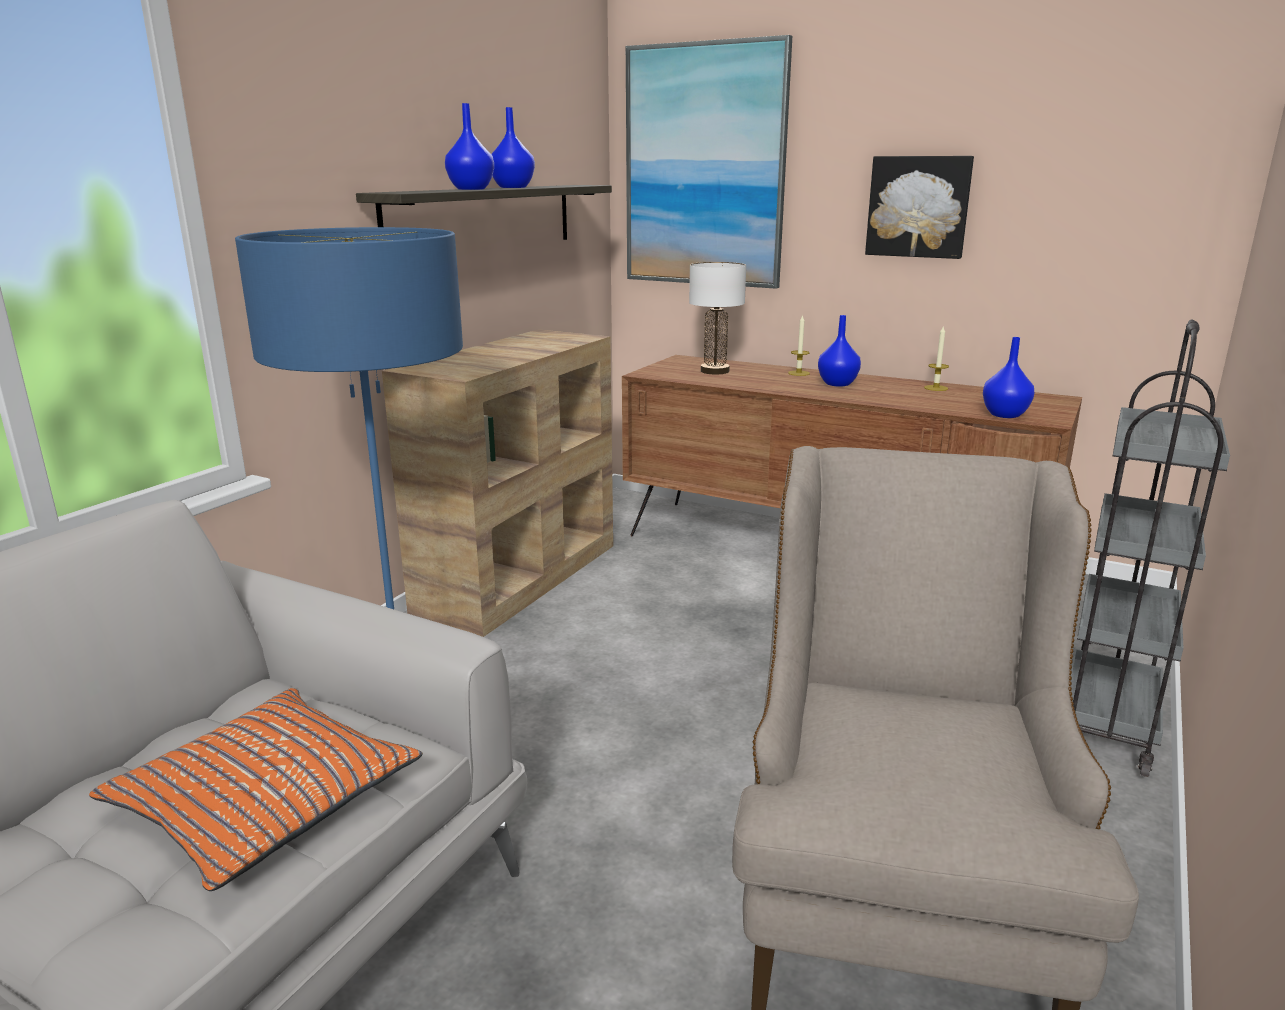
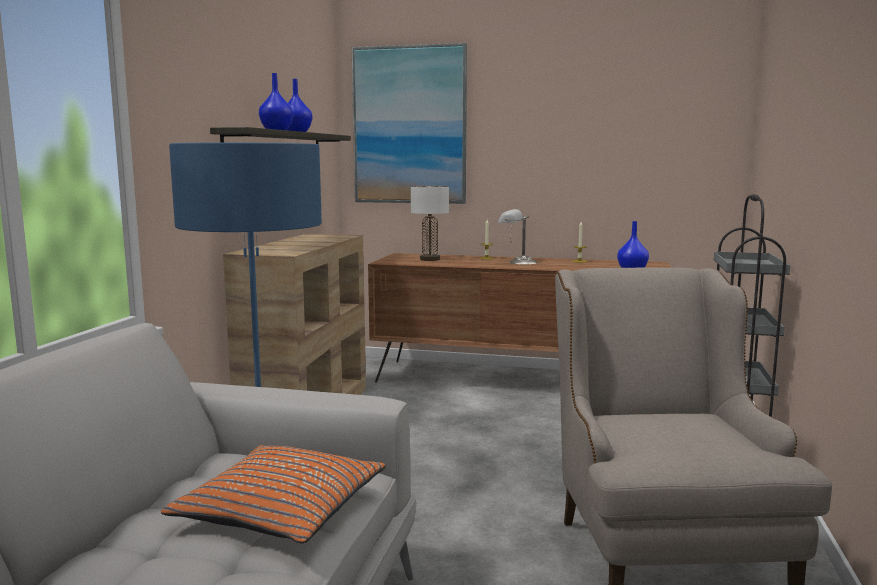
camera: 15 degrees left, 10 degrees down
(838, 384) = (517, 262): blue vase -> white table lamp
(918, 207) = (555, 148): picture -> none

